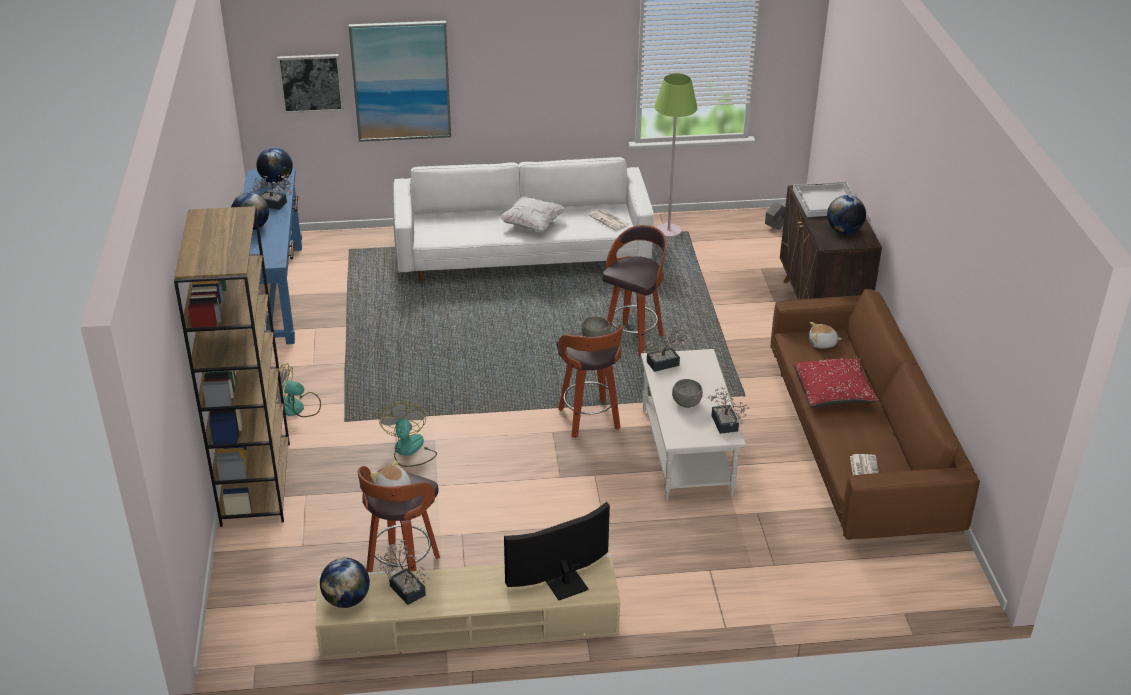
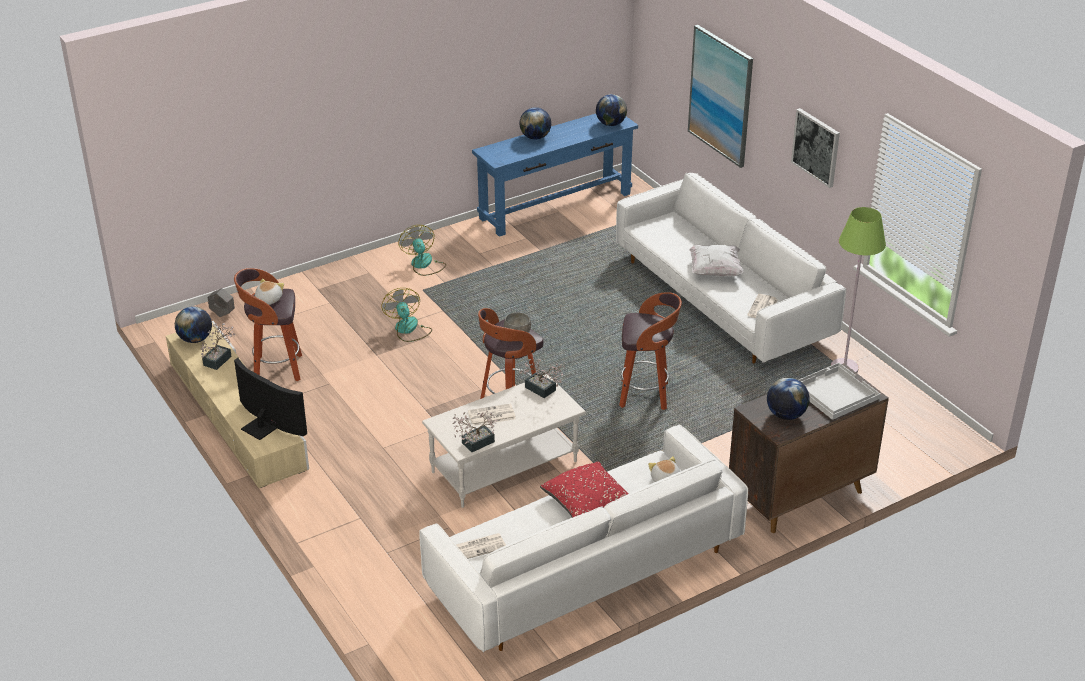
camera: 65 degrees right, 0 degrees up
(255, 483) = (329, 278): brown bookcase -> none
(275, 204) = (575, 135): potted plant -> none
(311, 83) = (671, 61): picture -> picture (816, 147)
(409, 451) = (408, 329): fan -> fan turned 75 degrees counterclockwise
(686, 404) = (491, 415): grey bowl -> newspaper
(775, 227) = (922, 433): grey planter -> grey planter (222, 314)
(857, 447) = (584, 568): brown sofa -> white sofa

